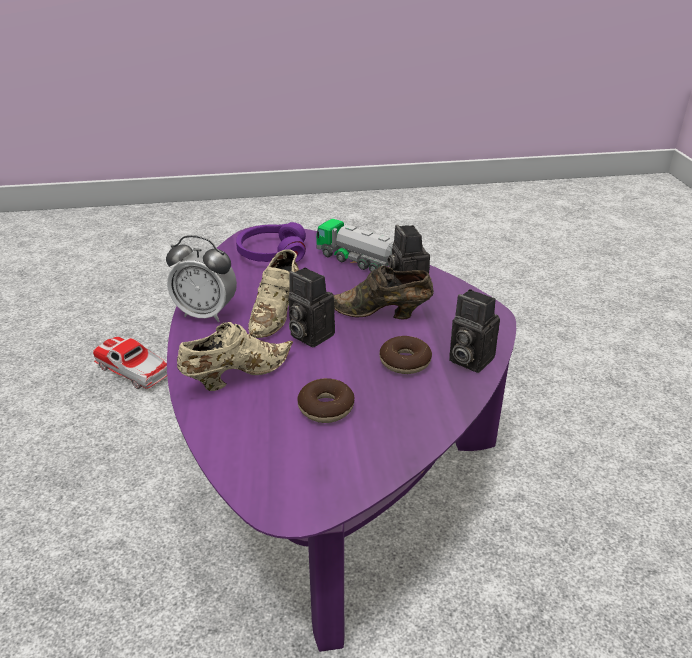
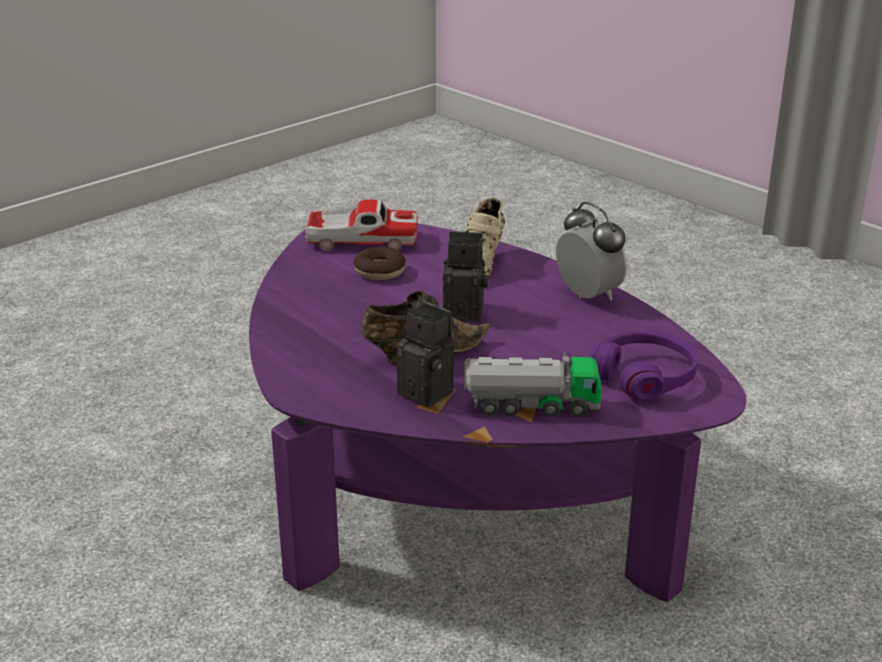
camera: 145 degrees right, 5 degrees down
(134, 370) = (784, 479): toy car -> toy car (361, 241)
(206, 314) = (588, 295): alarm clock -> alarm clock turned 75 degrees clockwise
(276, 313) = (525, 318): beige shoe -> none
(405, 362) = (350, 320): donut -> none
(468, 359) = (292, 341): camera -> none

